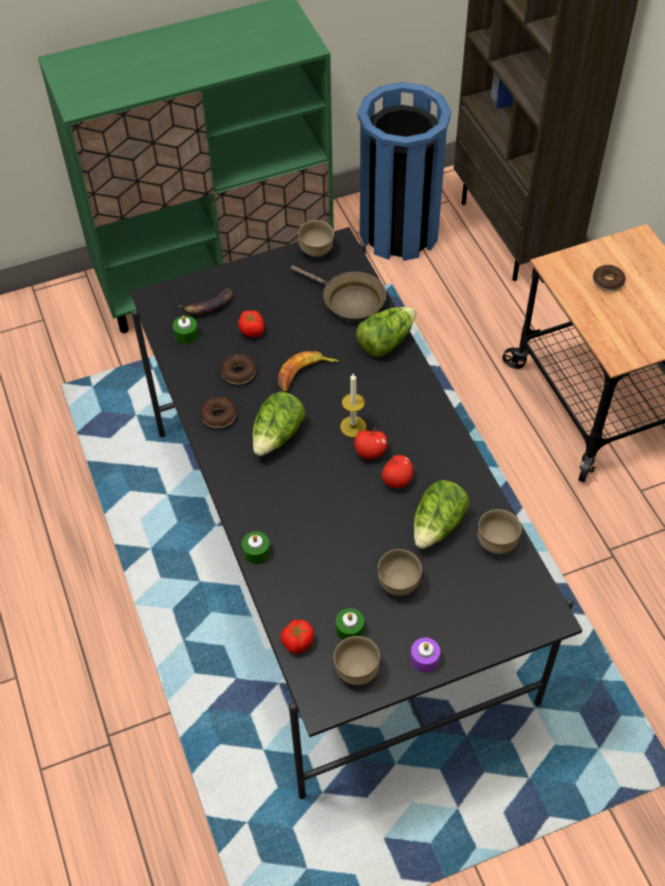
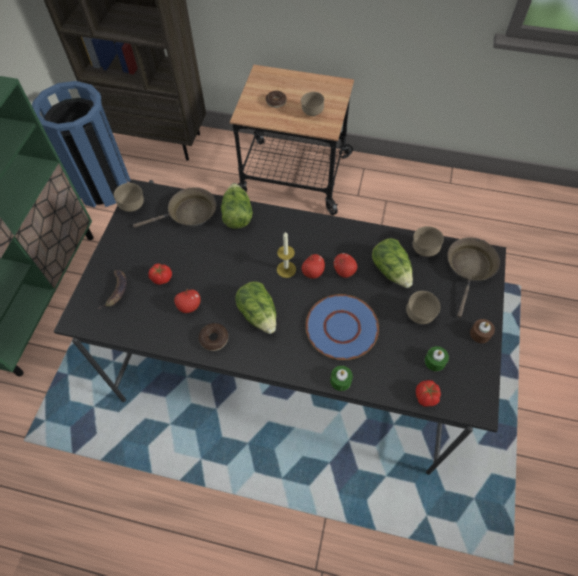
camera: 55 degrees left, 5 degrees up
(186, 335) = (127, 318): green candle -> none
(239, 373) = (189, 306): donut -> apple
(304, 374) = (223, 271): banana -> none
(321, 518) = (342, 328): none -> blue plate
(356, 671) = (467, 375): brown bowl -> brown bowl (312, 113)
(424, 659) = (480, 334): purple candle -> brown candle
(511, 604) = (470, 269): none -> brown frying pan

